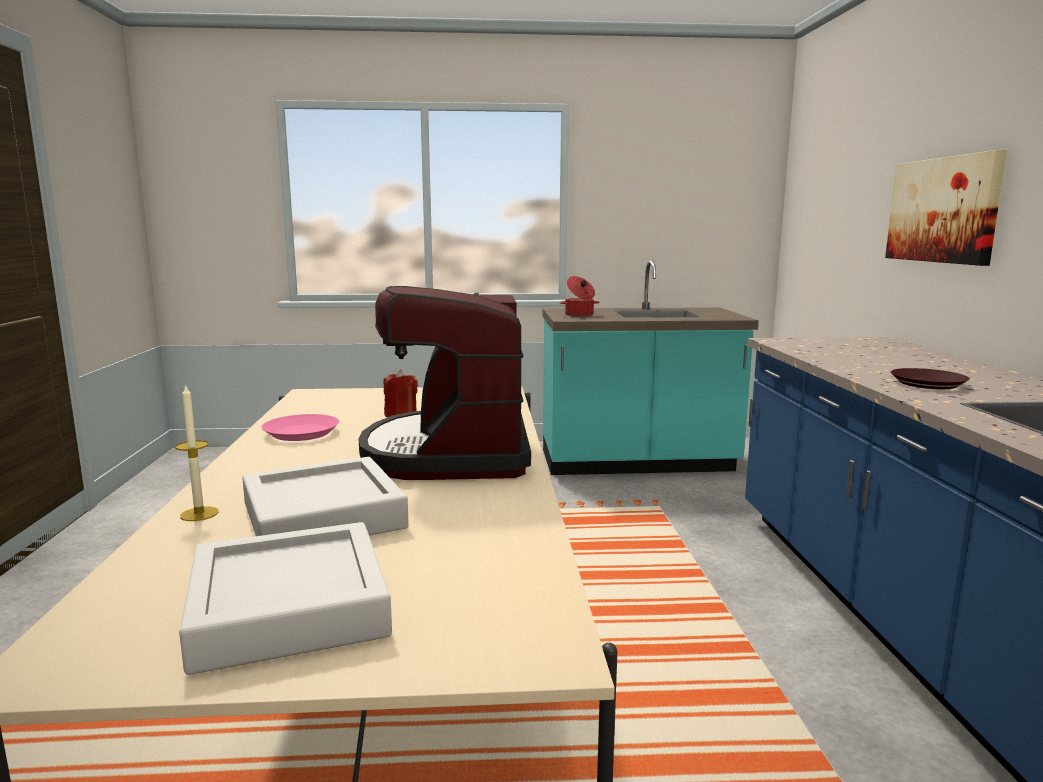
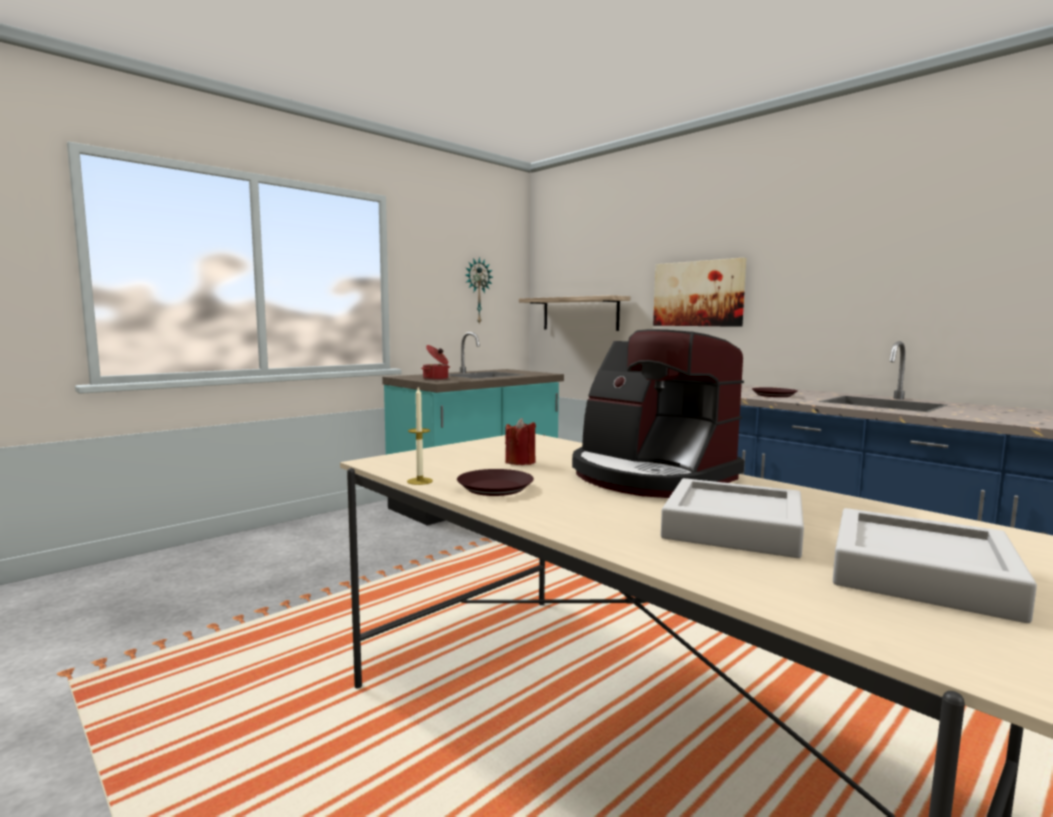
camera: 40 degrees left, 5 degrees down
(199, 514) = (657, 554): candle -> candle (420, 481)
(300, 433) = (495, 488): pink plate -> brown plate
(693, 207) = (477, 291): none -> wall clock
(822, 237) = (580, 314): none -> shelf

